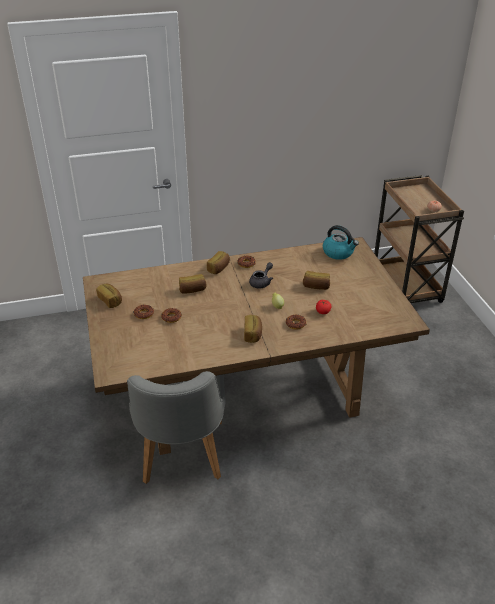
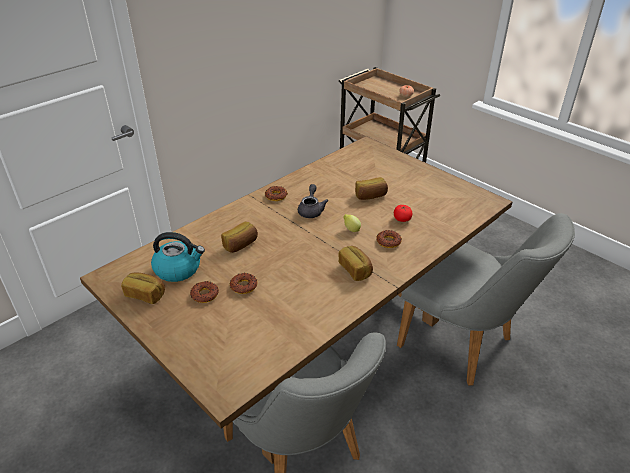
camera: 30 degrees left, 0 degrees up
(219, 268) = (250, 211): bread -> none
(338, 252) = (359, 156): kettle -> kettle (178, 269)
(363, 442) = (464, 346): none -> grey chair

